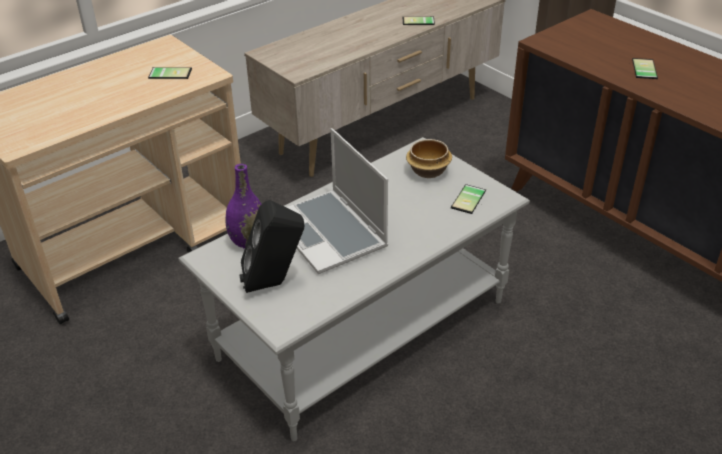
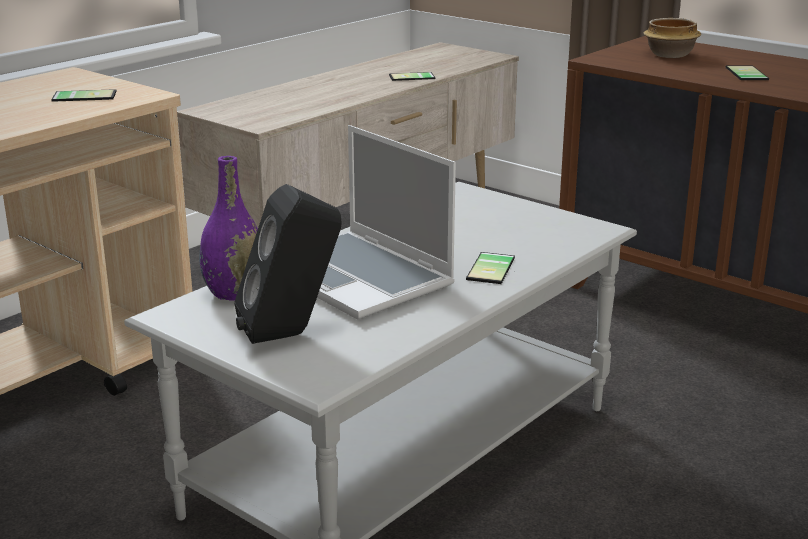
camera: 10 degrees left, 15 degrees down
(428, 171) = (481, 211): bowl -> bowl (671, 55)
(470, 200) = (554, 233): phone -> phone (494, 269)

